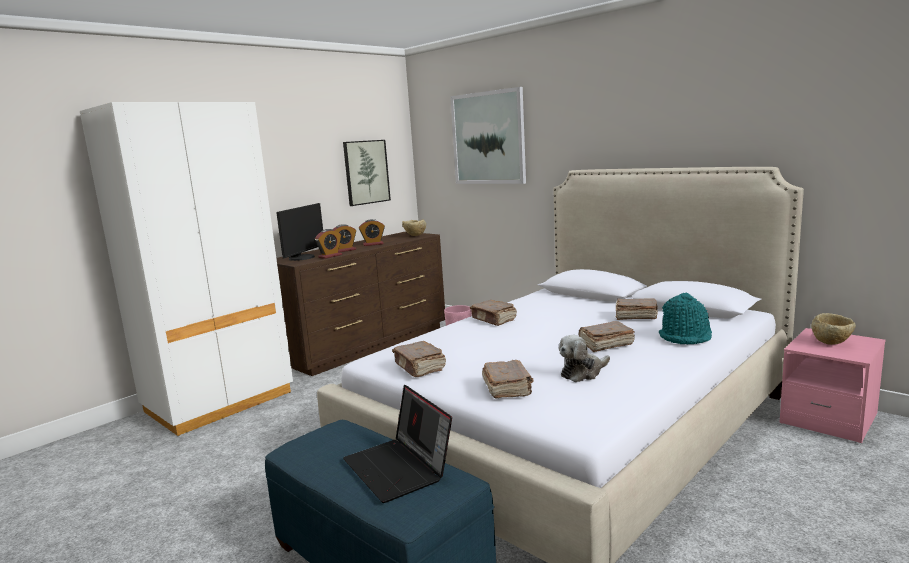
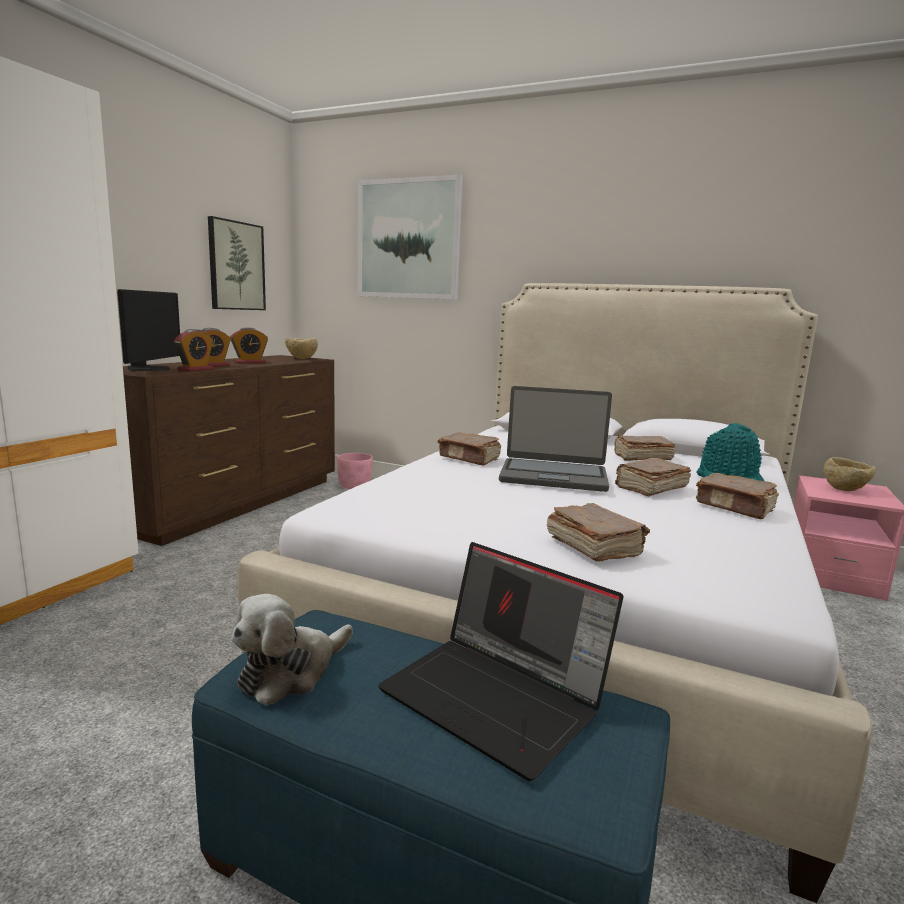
camera: 20 degrees left, 0 degrees up
(419, 367) = (427, 519): brown book -> brown book (735, 508)
(539, 335) = (553, 476): none -> laptop
(583, 373) = (667, 522): plush toy -> plush toy (291, 672)

